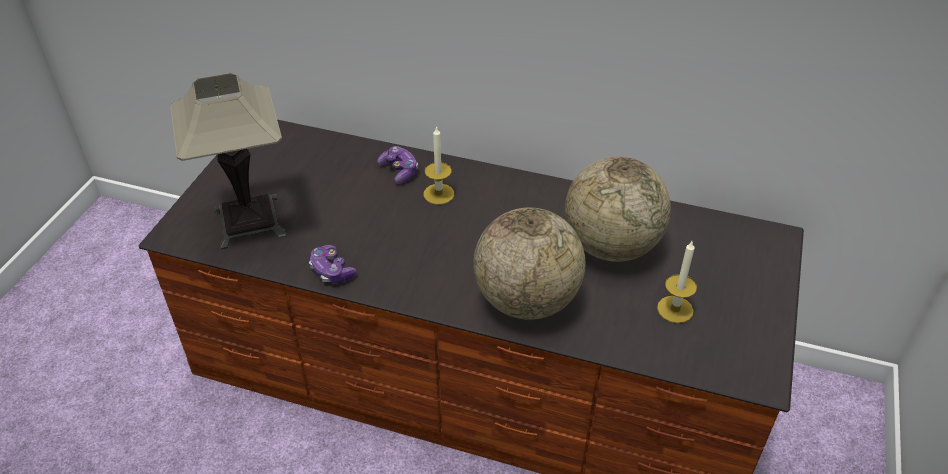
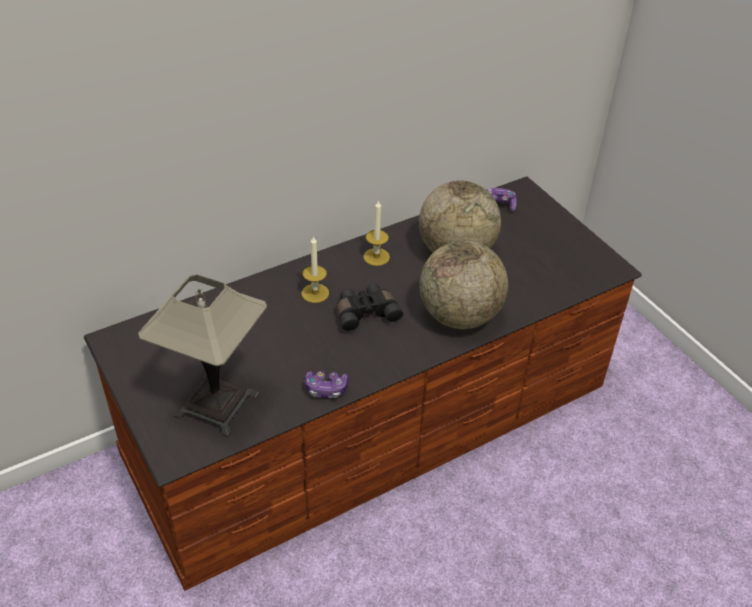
camera: 50 degrees left, 0 degrees up
(399, 171) = (266, 297): game controller -> game controller (498, 205)
(452, 238) = (366, 313): none -> black binoculars
(675, 309) = (533, 263): candle -> candle (376, 257)

